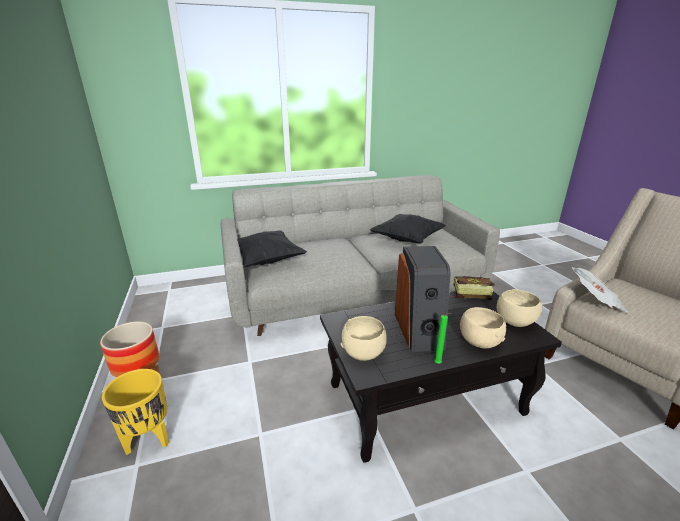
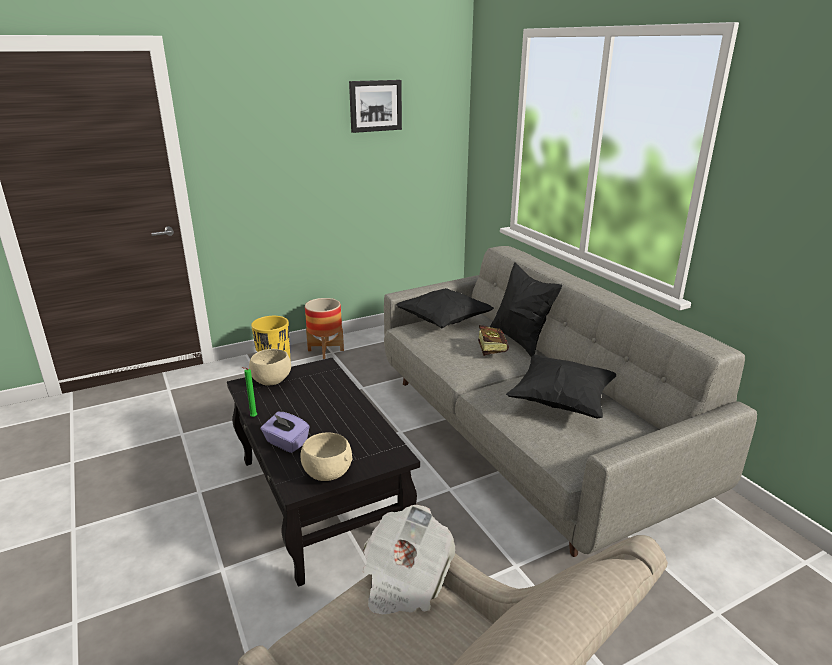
camera: 80 degrees right, 0 degrees up
(38, 69) = (375, 106): none -> picture
(316, 240) = (520, 340): none -> black pillow
(419, 330) = (307, 408): speaker -> none
(466, 295) = (387, 442): book -> book (491, 348)
(479, 342) = (286, 443): beige bowl -> purple tissue box

